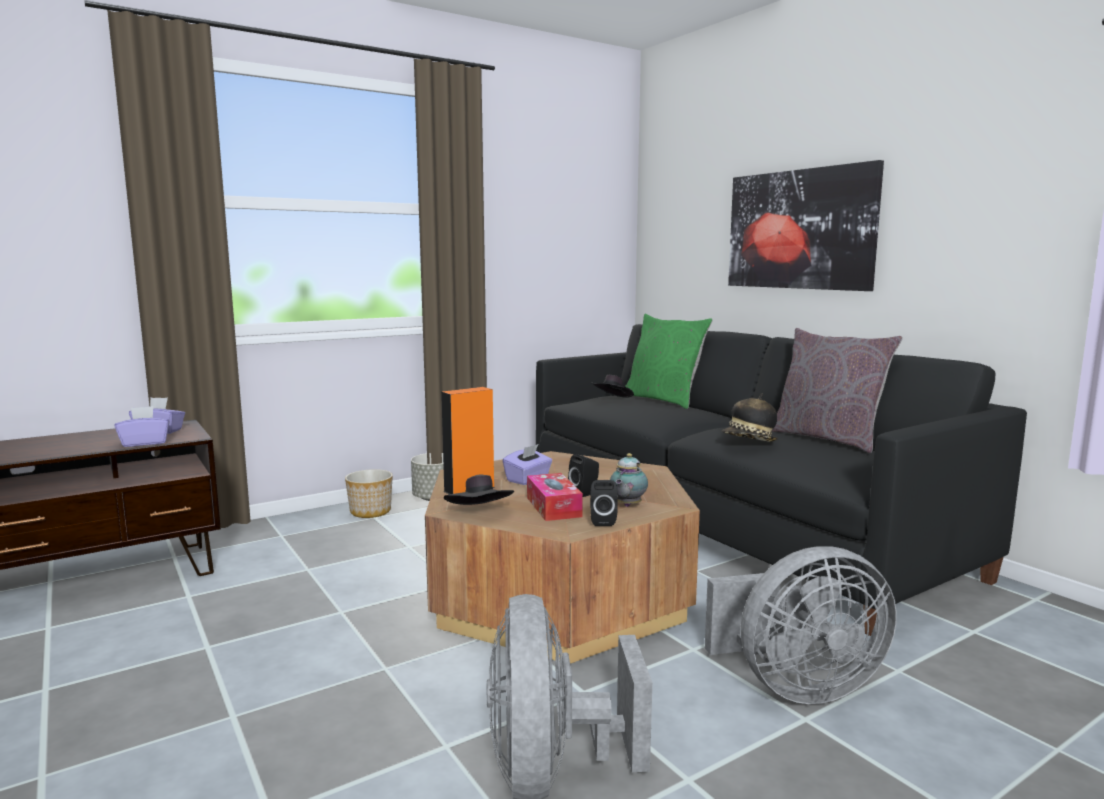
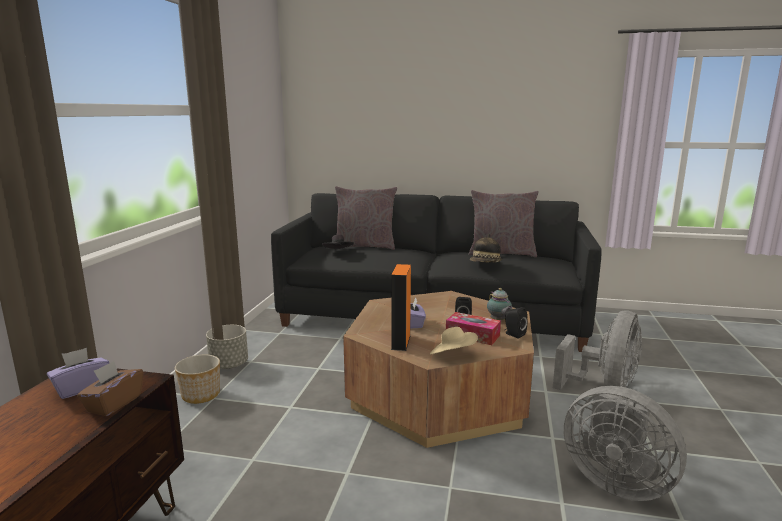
camera: 45 degrees left, 5 degrees up
(145, 443) = (114, 403): purple tissue box -> brown tissue box
(480, 514) = (452, 355): black hat -> beige hat
(663, 400) = (365, 246): green pillow -> grey pillow
(799, 229) = (436, 125): picture -> none

